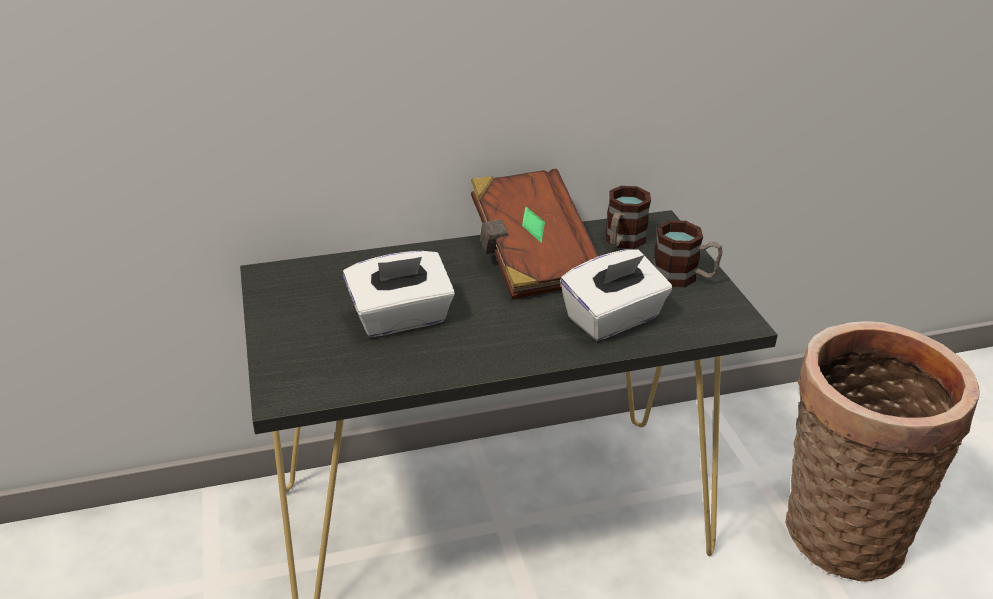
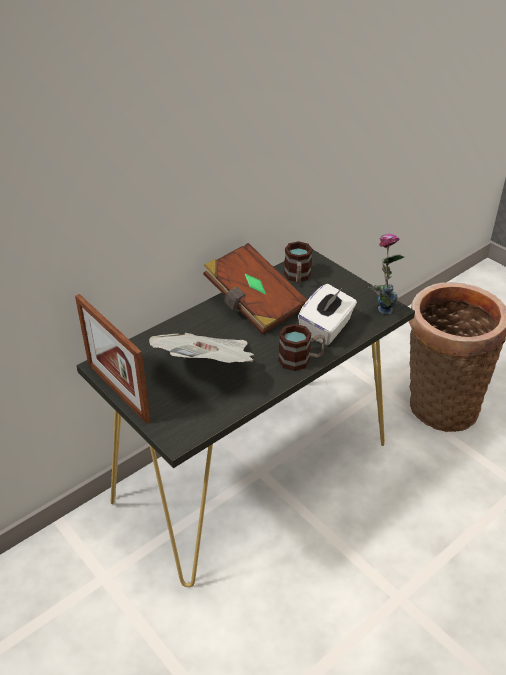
camera: 25 degrees left, 5 degrees up
(261, 311) = (118, 391): none -> picture frame
(401, 318) = (208, 368): white tissue box -> newspaper
(683, 277) = (346, 291): mug -> mug (301, 360)
(712, 323) = (379, 315): none -> vase

